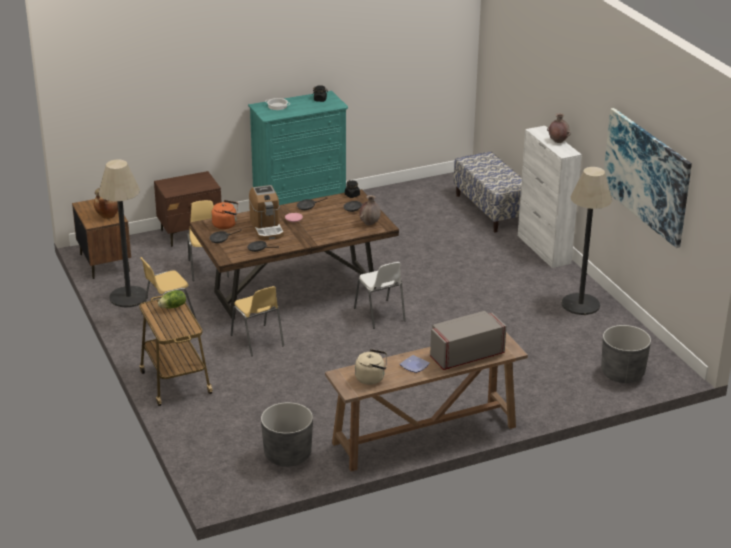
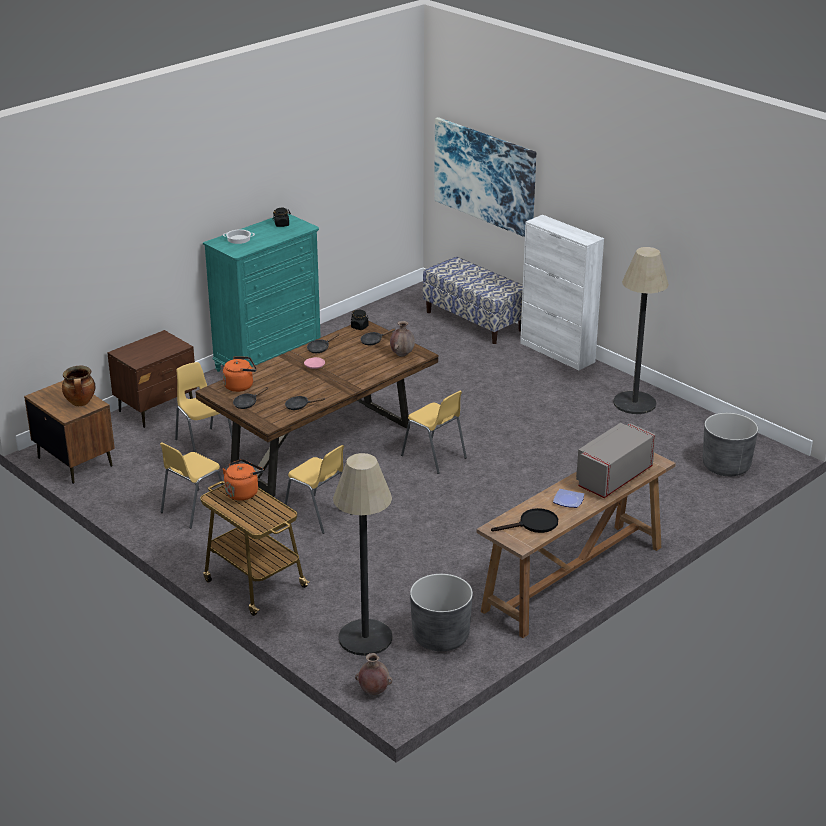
camera: 20 degrees left, 0 degrees up
(128, 297) = (131, 496): floor lamp -> floor lamp (365, 638)
(173, 307) = (243, 492): lettuce -> orange kettle
(266, 228) = (290, 381): coffee machine -> none
(372, 378) = (533, 524): beige kettle -> black frying pan
(380, 315) = (434, 457): white chair -> yellow chair
(557, 141) = (569, 229): brown vase -> brown vase (373, 691)
(646, 176) = (706, 247): picture -> picture (485, 176)

